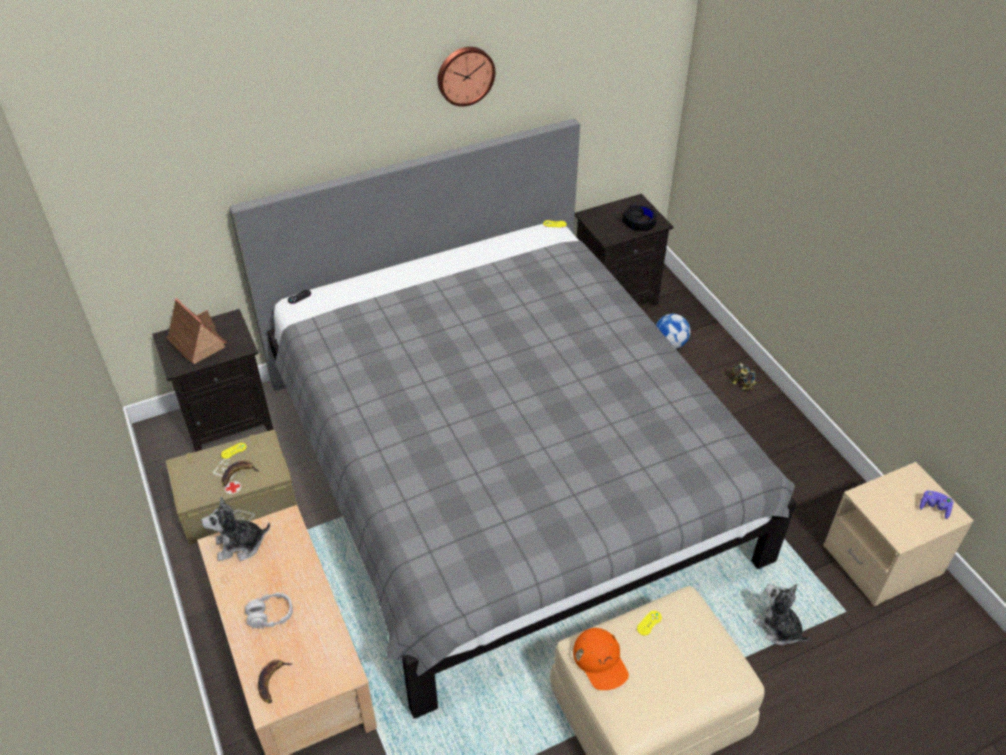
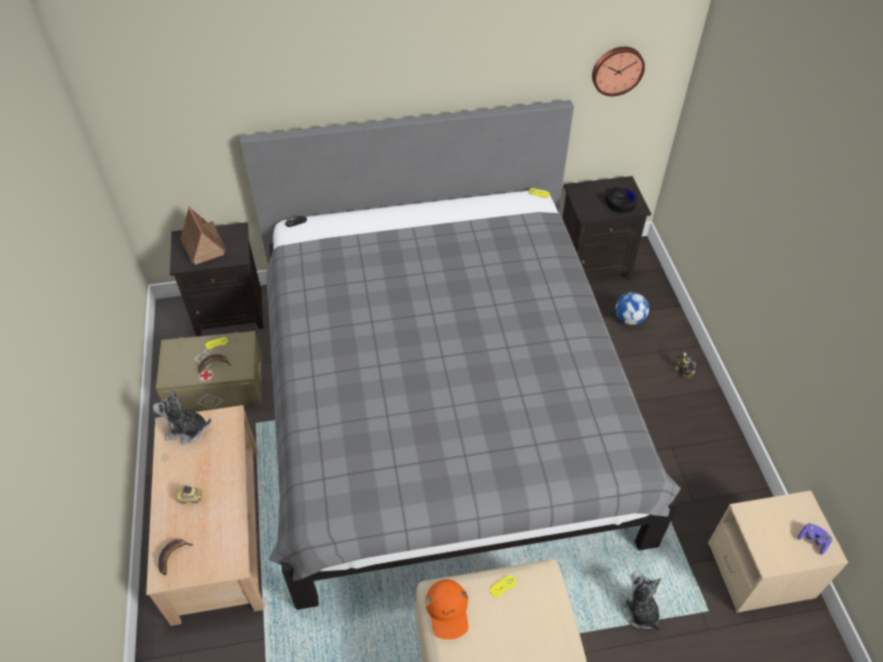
camera: 15 degrees right, 5 degrees up
(270, 615) = (190, 498): grey headphones -> toy car
(465, 75) = (465, 48): wall clock -> wall clock (617, 70)

